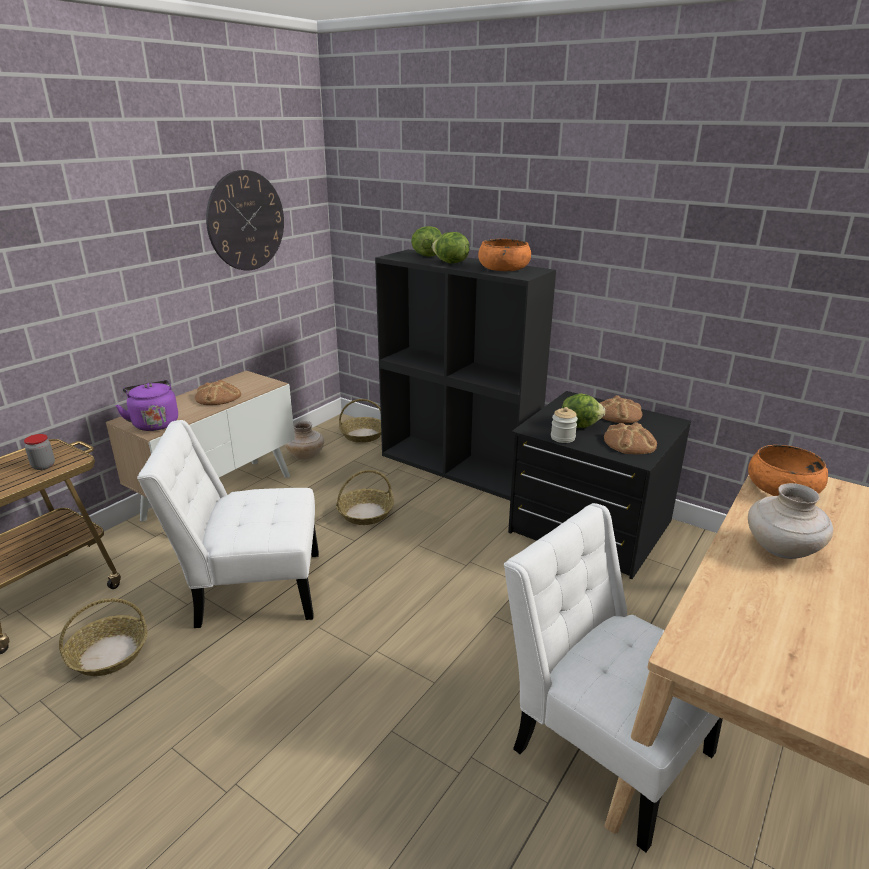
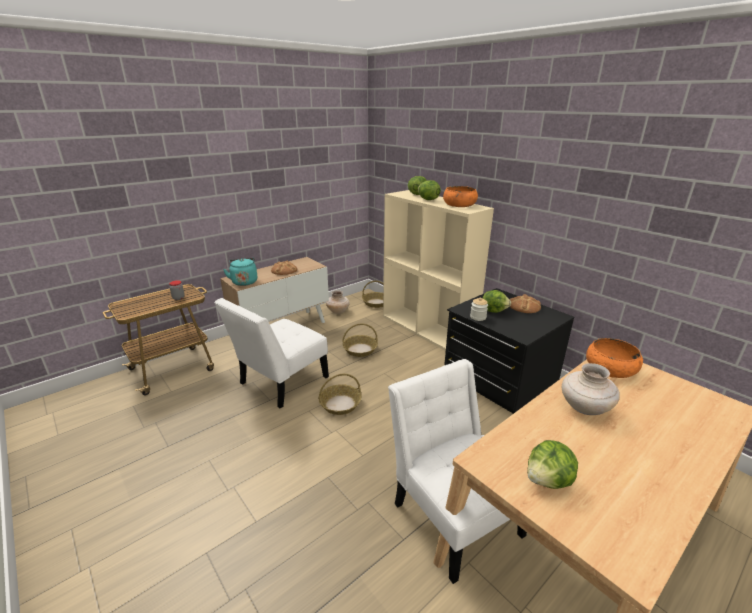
camera: 15 degrees right, 0 degrees up
(109, 653) = (196, 405): basket -> basket (340, 404)
(154, 423) = (244, 281): purple kettle -> turquoise kettle
(246, 221) = (313, 168): wall clock -> none
(251, 588) = (280, 382): white chair -> white chair turned 60 degrees counterclockwise
(459, 467) = (428, 329): black bookcase -> beige bookcase
(630, 442) = (522, 326): bread -> none
(792, 665) = (548, 480): none -> lettuce

